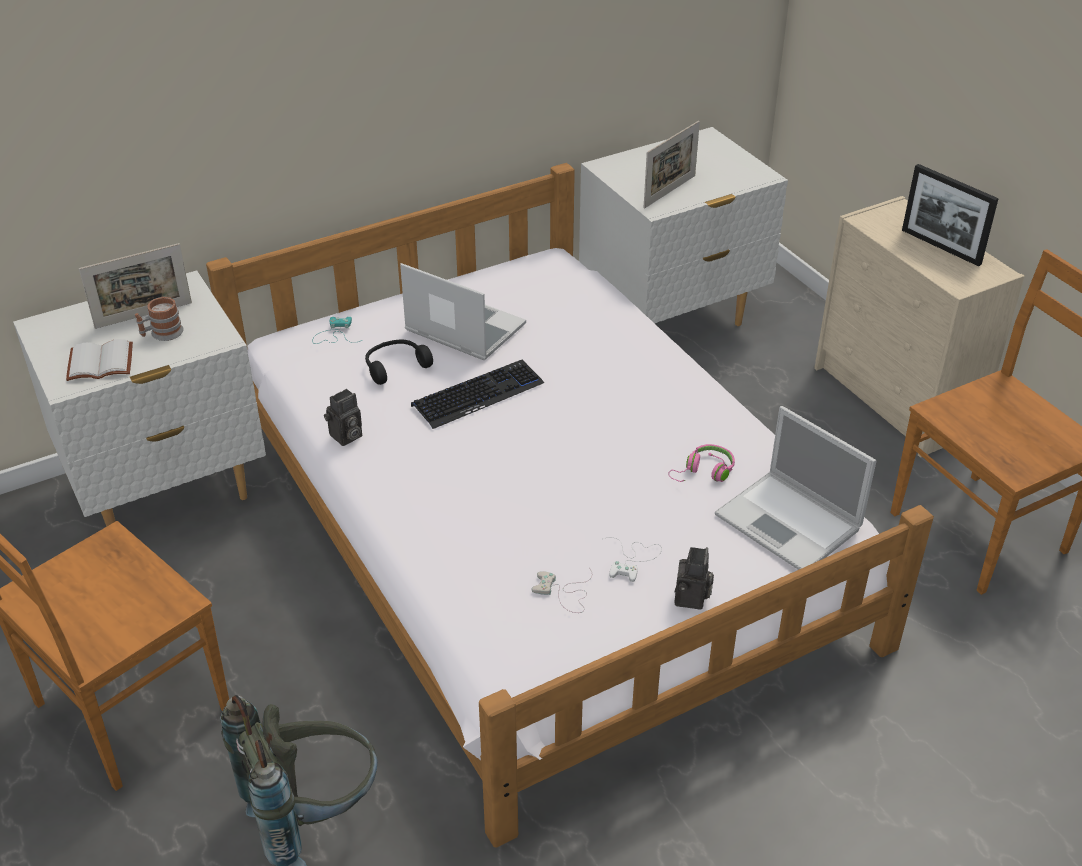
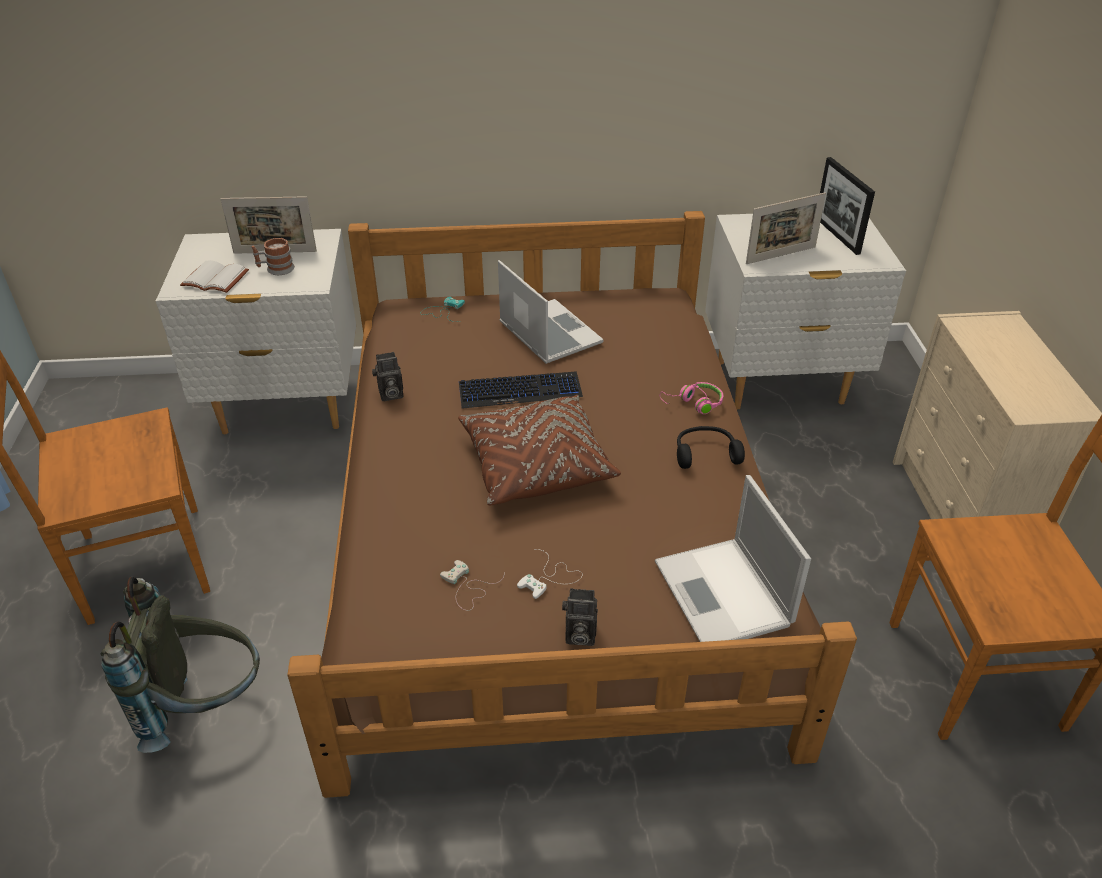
camera: 25 degrees right, 0 degrees up
(395, 366) = (471, 349): black headphones -> black headphones (705, 453)
(540, 527) = (549, 526): white bed -> brown bed
(545, 462) = (535, 465): none -> brown pillow
(692, 599) = (578, 635): camera -> camera turned 60 degrees clockwise
(704, 472) = (672, 519): pink headphones -> pink headphones (694, 404)
(941, 247) = (1029, 368): picture frame -> picture frame (837, 235)

